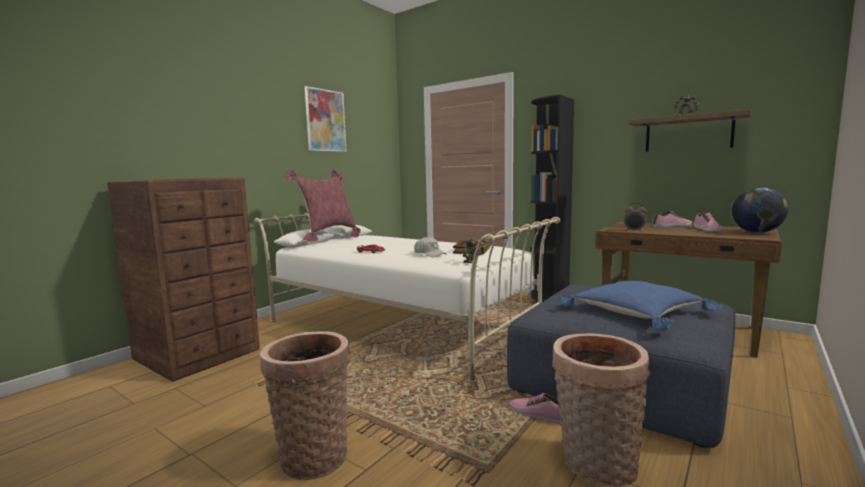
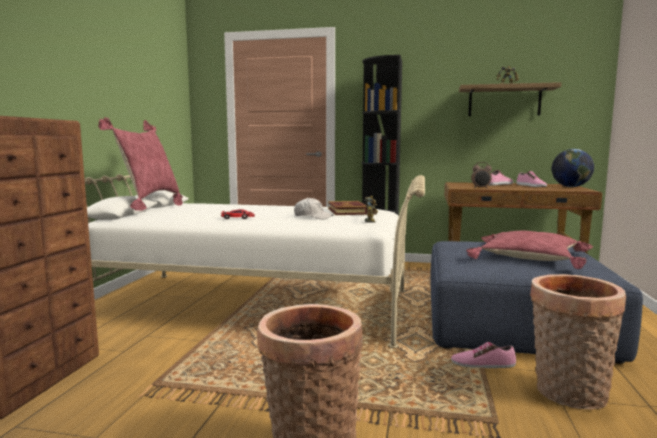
camera: 25 degrees left, 0 degrees up
(325, 120) = (119, 58): picture -> none
(636, 310) = (529, 256): blue pillow -> red pillow

